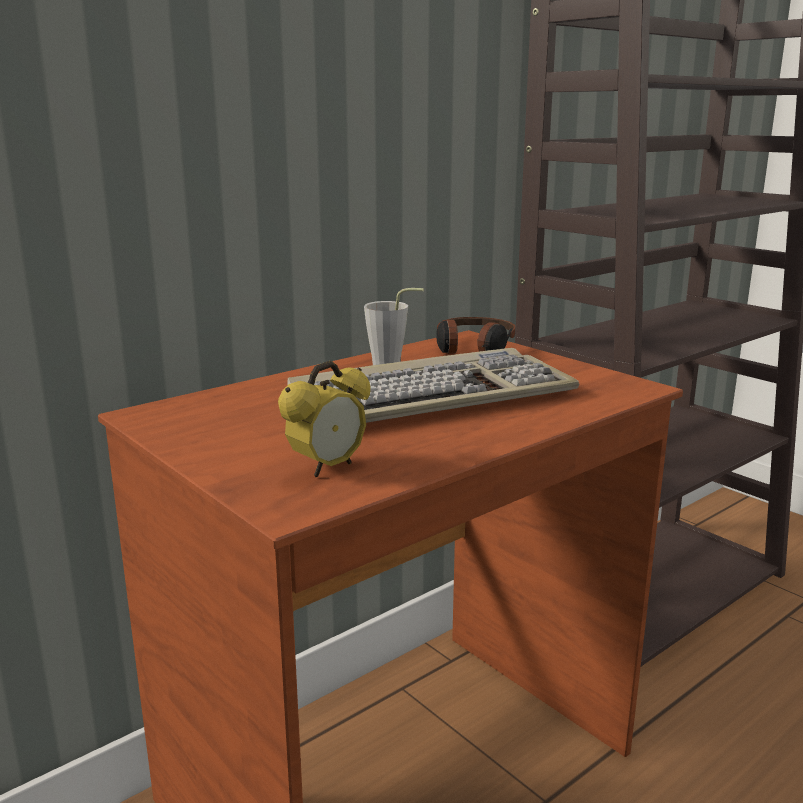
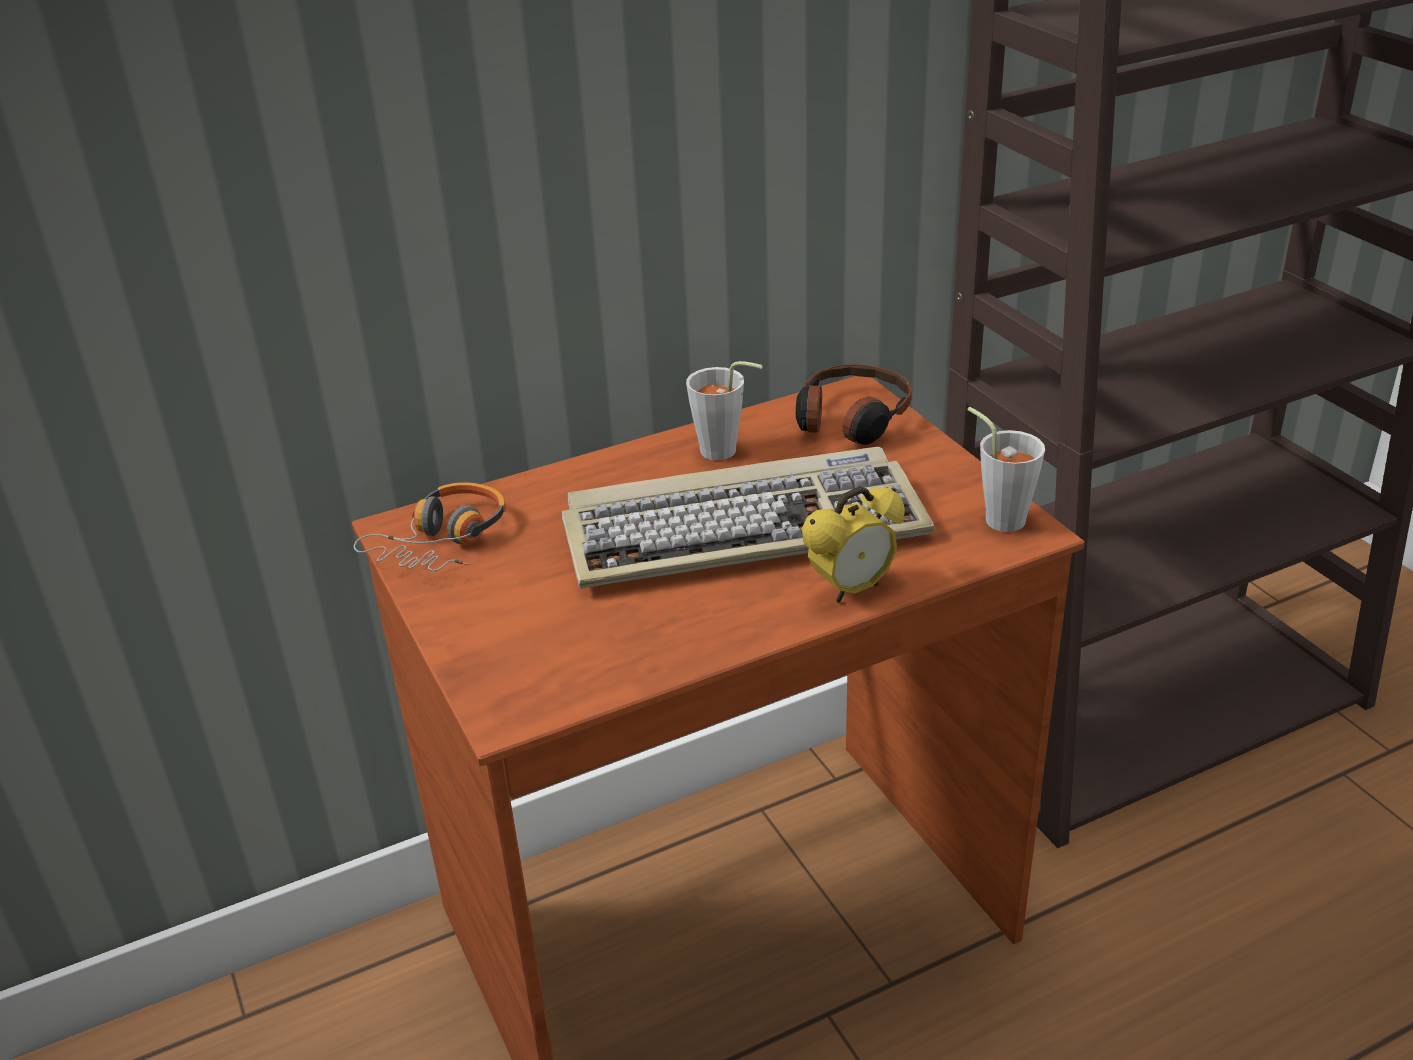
camera: 15 degrees right, 15 degrees up
(185, 419) = (444, 542): none -> headphones
(327, 468) = (570, 651): alarm clock -> alarm clock (852, 589)
(614, 382) = (998, 516): none -> grey cup

